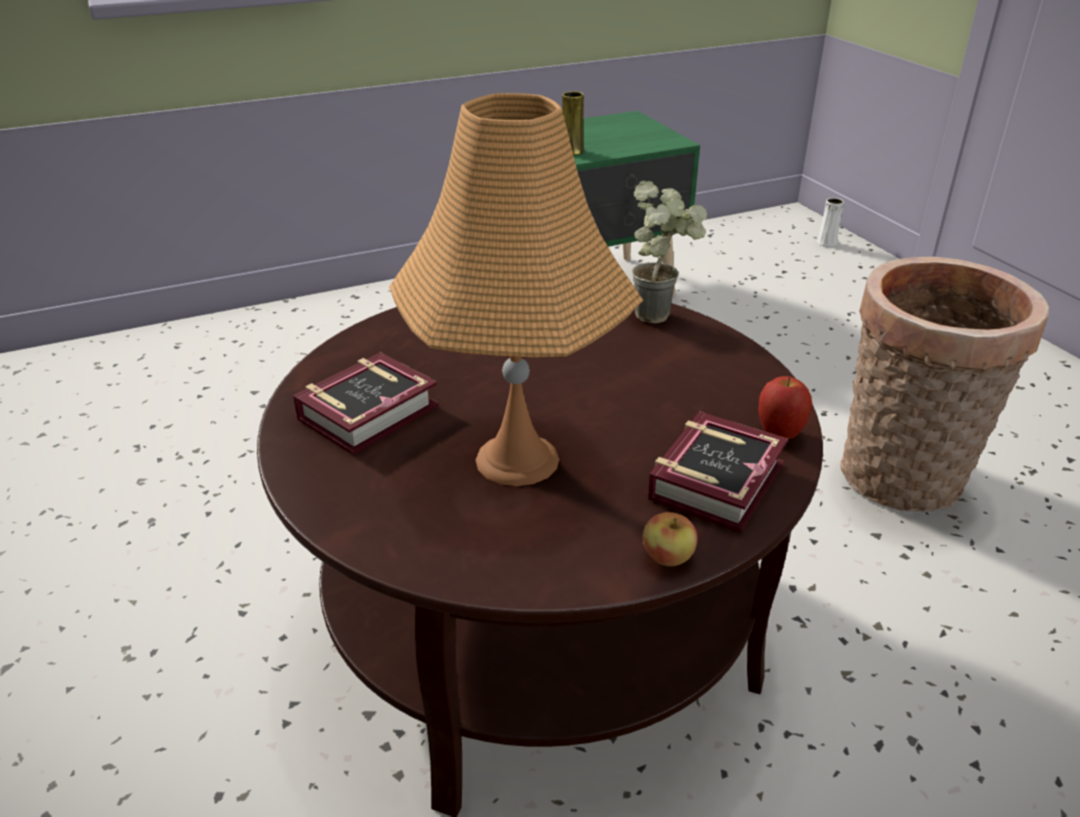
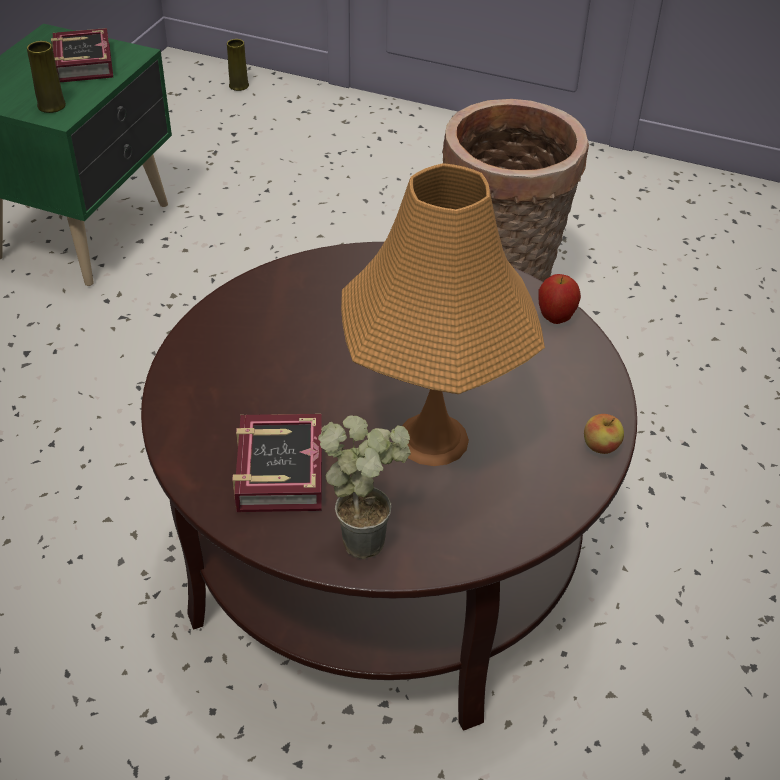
camera: 45 degrees left, 10 degrees up
(661, 314) = (365, 257): potted plant -> potted plant (368, 534)
(722, 479) = (564, 373): book -> book (86, 61)
(827, 243) = (239, 86): white vase -> yellow vase

